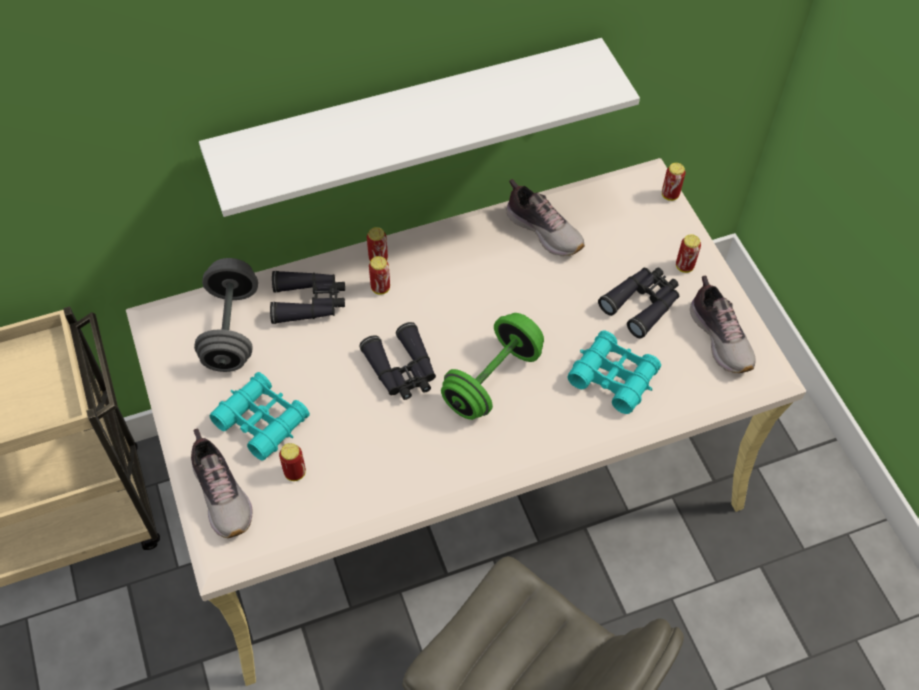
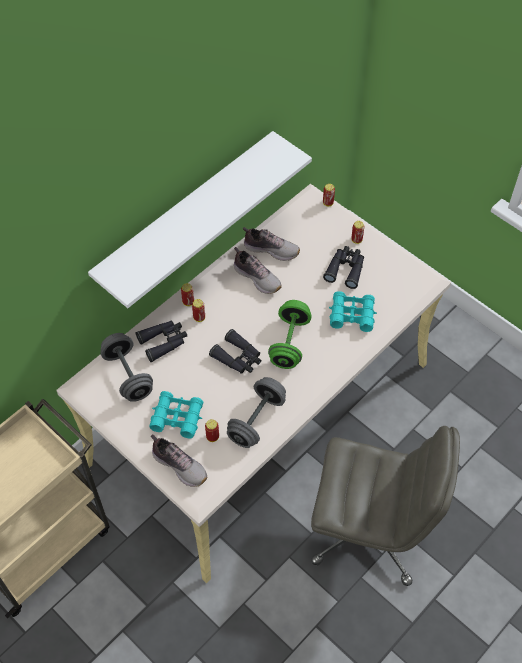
camera: 25 degrees left, 0 degrees up
(374, 476) = (256, 420): none -> grey dumbbell
(721, 338) = (395, 271): shoe -> shoe (257, 277)

